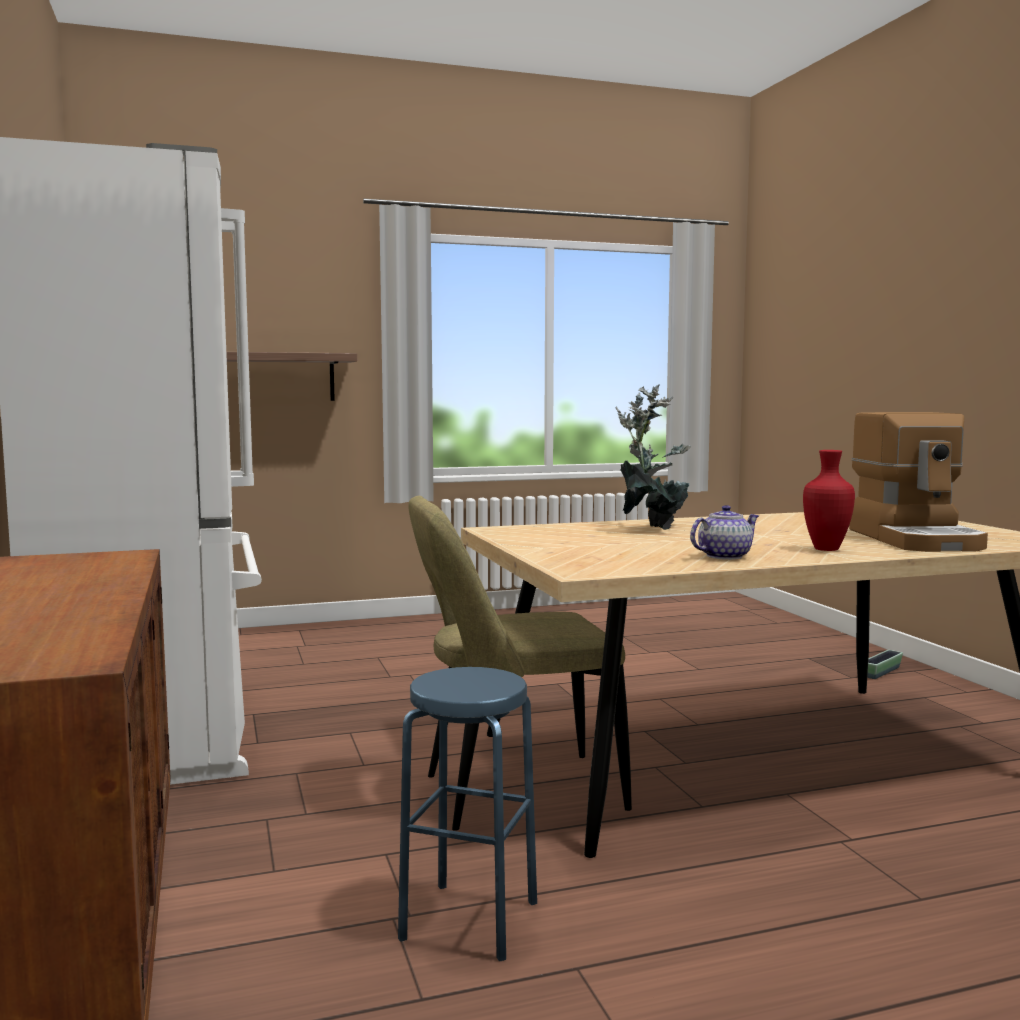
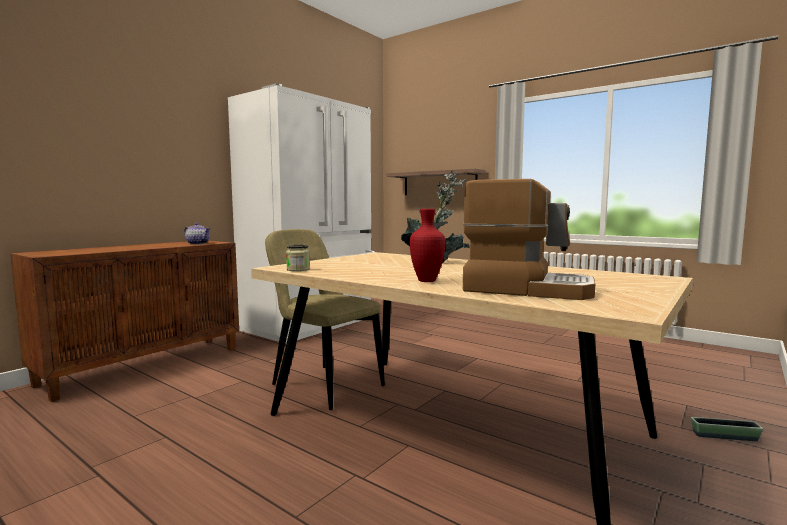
camera: 55 degrees right, 0 degrees up
(469, 920) = (196, 408): blue stool -> none
(633, 568) = (298, 269): none -> jar
(723, 556) = (360, 273): teapot -> teapot (197, 243)
(917, 539) = (526, 289): coffee machine -> coffee machine turned 120 degrees counterclockwise

